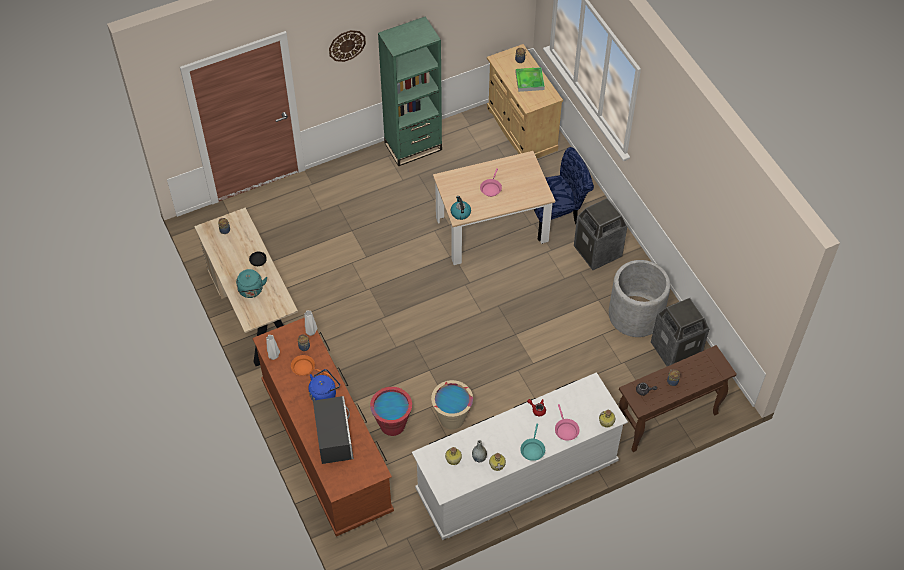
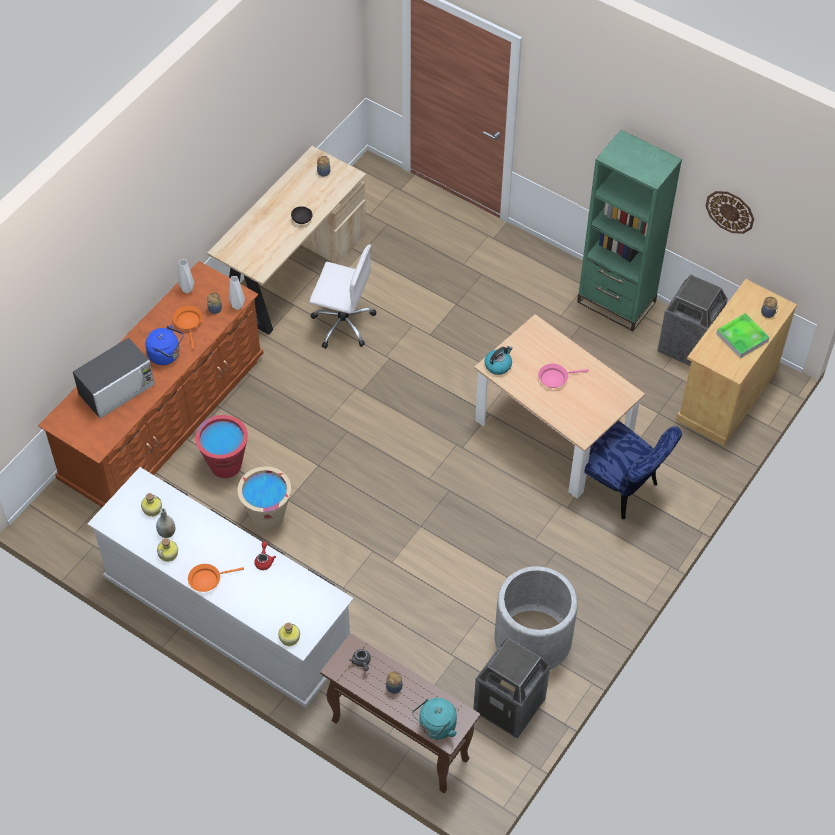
camera: 60 degrees right, 0 degrees up
(251, 291) = (261, 232): turquoise kettle -> turquoise kettle (436, 727)
(320, 301) = (342, 323): none -> white office chair
(347, 45) = (585, 114): wall clock -> wall clock (730, 211)
(532, 449) = (207, 579): turquoise frying pan -> orange frying pan
(565, 429) = (253, 601): pink frying pan -> none
(598, 252) = (599, 557): trash can -> trash can (687, 346)

